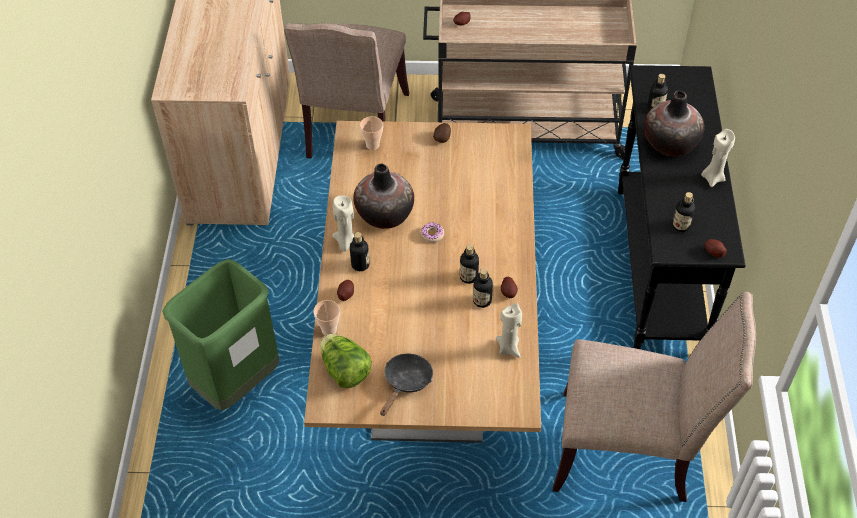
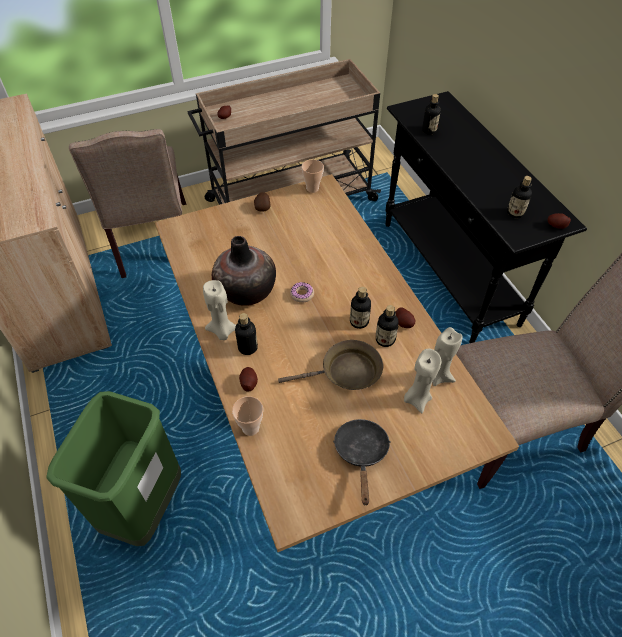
camera: 25 degrees left, 0 degrees up
(344, 370) = (290, 467): lettuce -> none
(372, 145) = (201, 233): cup -> cup (312, 188)
(431, 315) = (346, 372): none -> brown frying pan
(670, 143) = (459, 153): vase -> none
(713, 177) = (511, 168): beige candle -> beige candle (417, 399)

